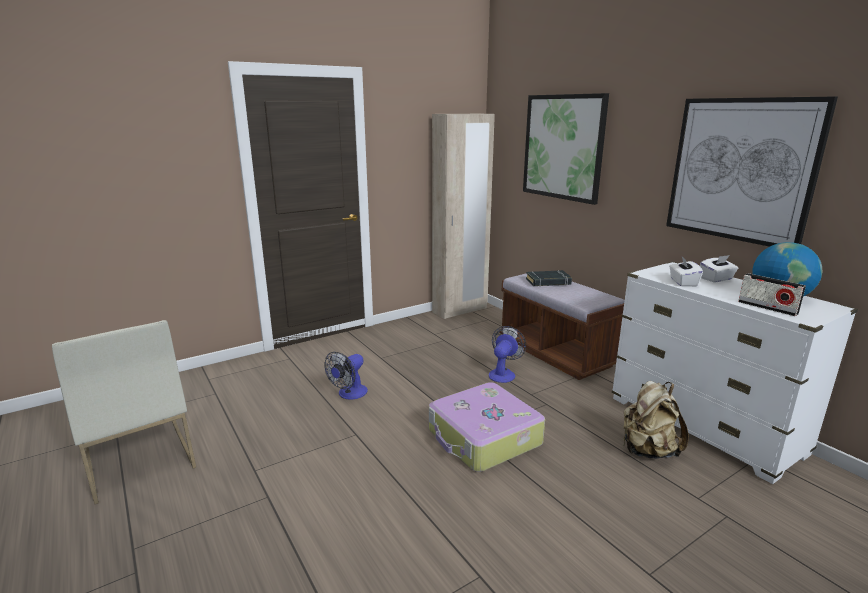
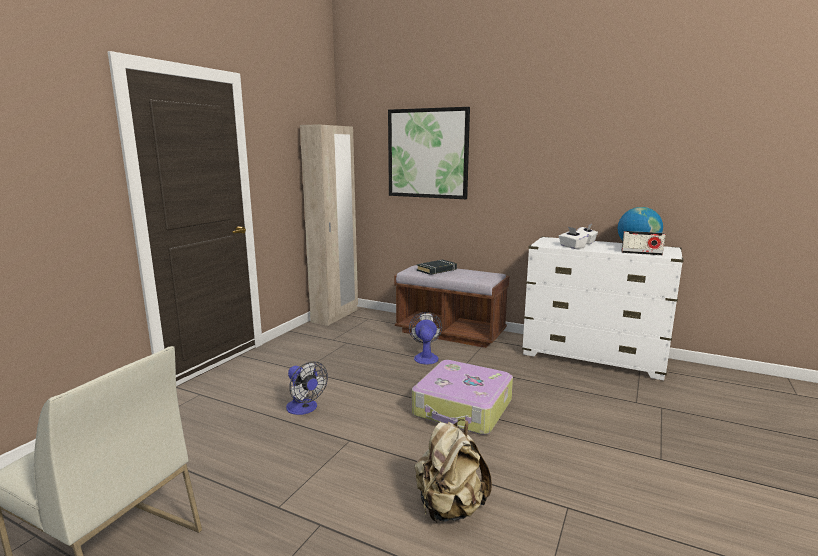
camera: 30 degrees left, 5 degrees down
(349, 394) = (304, 409): fan -> fan turned 45 degrees counterclockwise
(647, 450) = (579, 382): beige backpack -> beige backpack (449, 508)
(741, 170) = (588, 161): picture -> none

